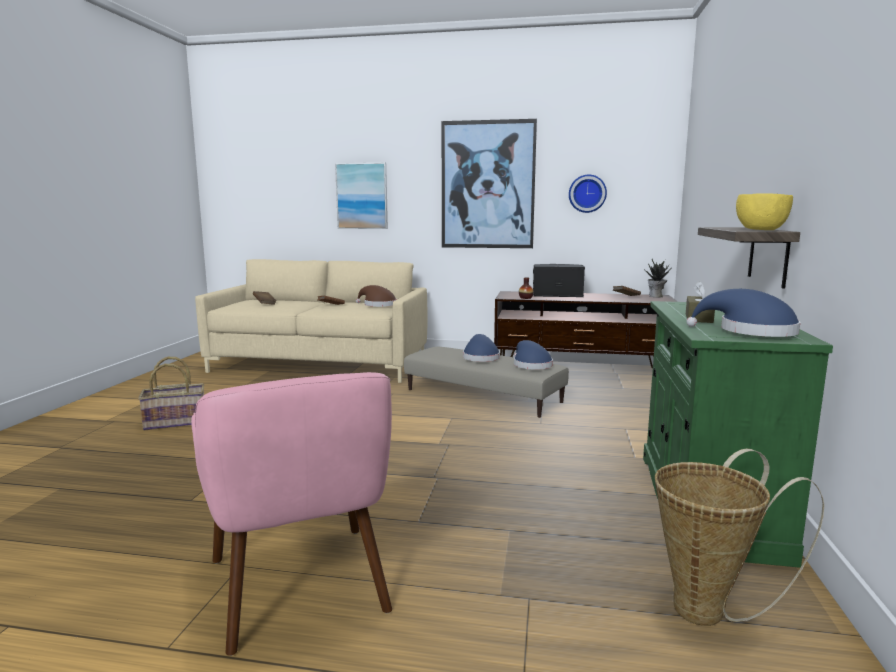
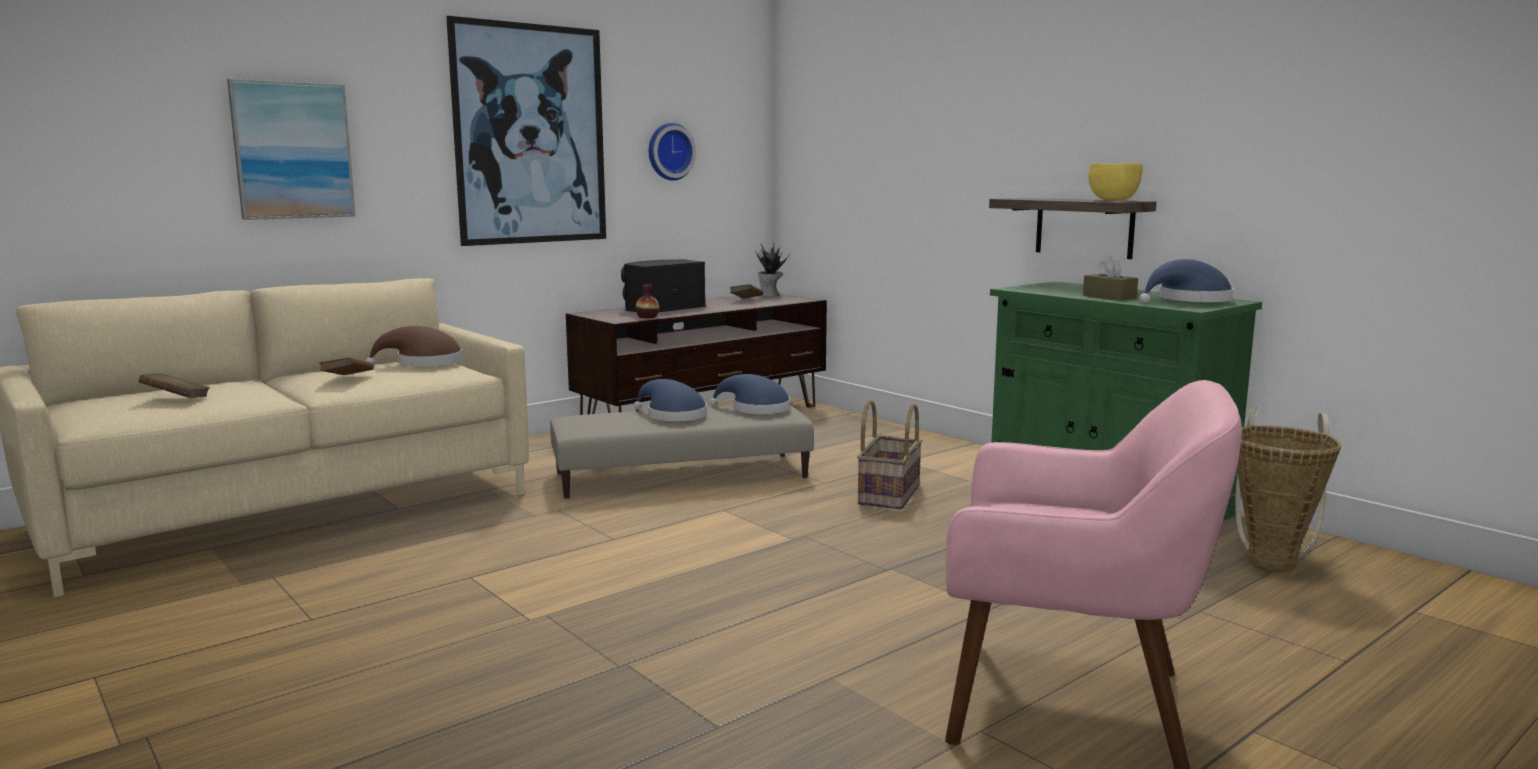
camera: 50 degrees left, 0 degrees up
(176, 422) = (310, 677): basket -> basket (888, 494)

